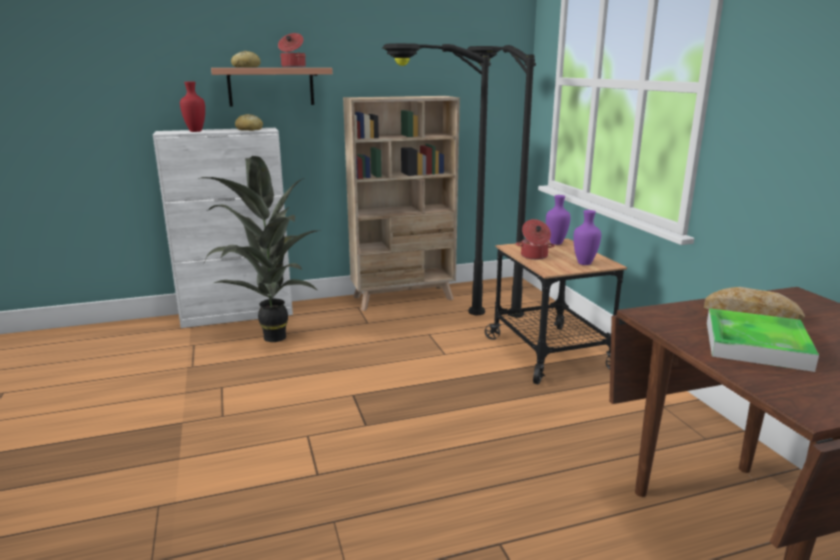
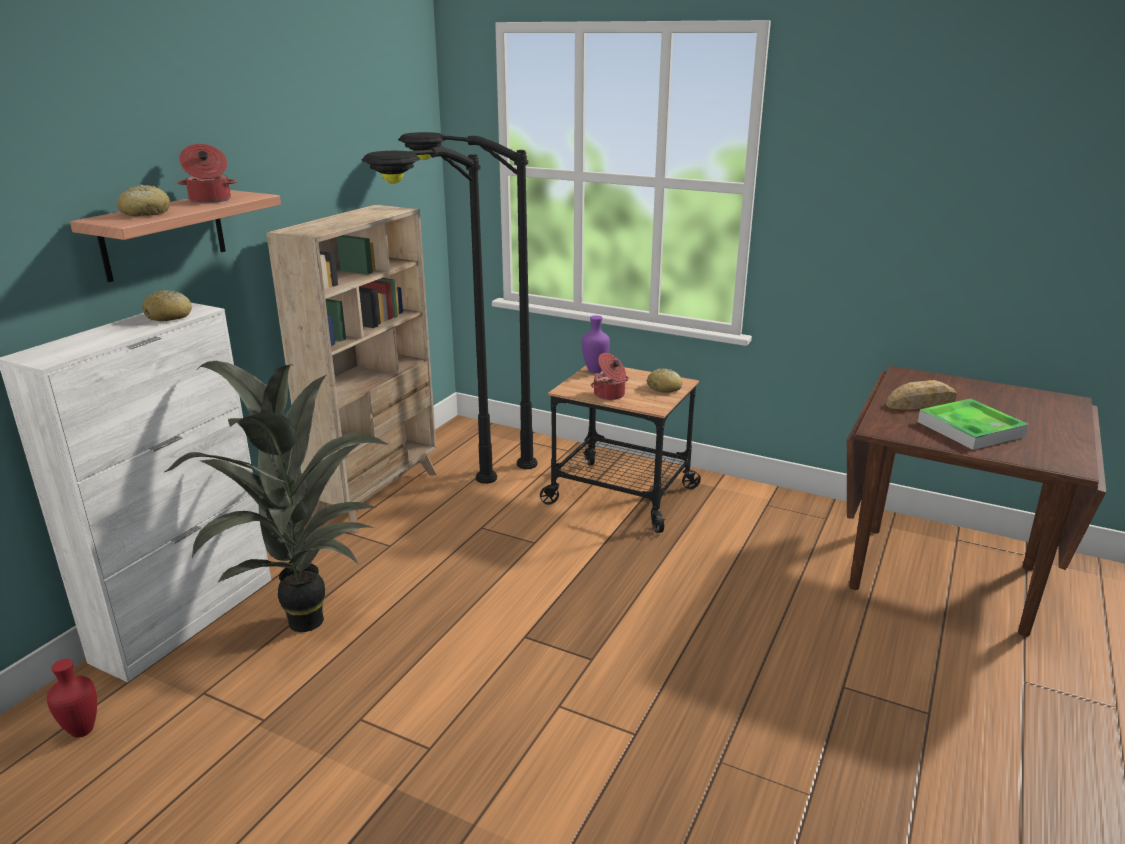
camera: 45 degrees left, 5 degrees up
(196, 131) = (90, 341): red vase -> red vase (82, 730)
(585, 263) = (664, 388): purple vase -> bread

